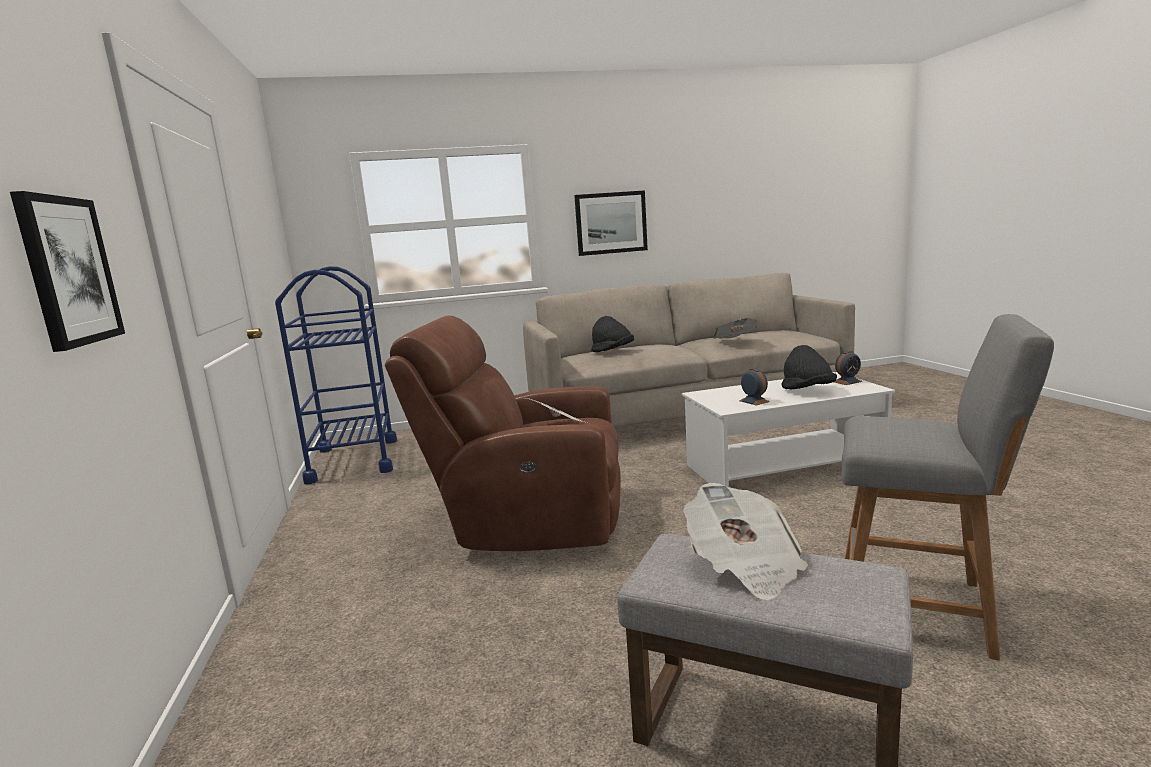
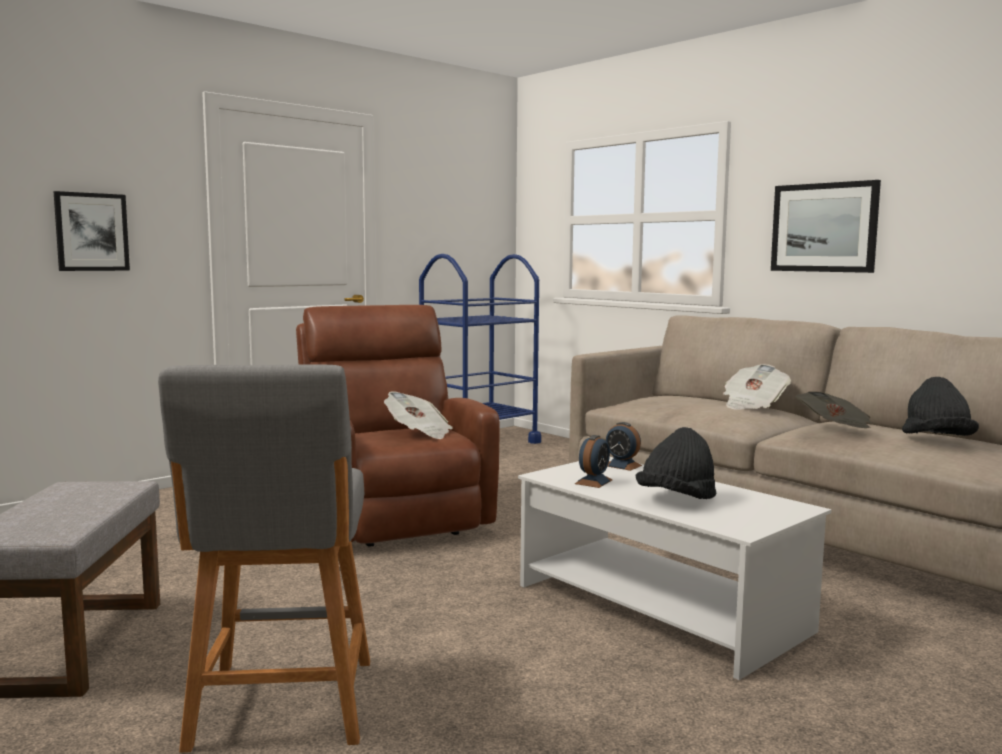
camera: 60 degrees right, 5 degrees down
(612, 352) = (689, 400): black hat -> black hat (936, 441)
(744, 567) = (84, 502): newspaper -> newspaper (752, 405)
(847, 381) = (766, 516): alarm clock -> alarm clock (622, 465)

